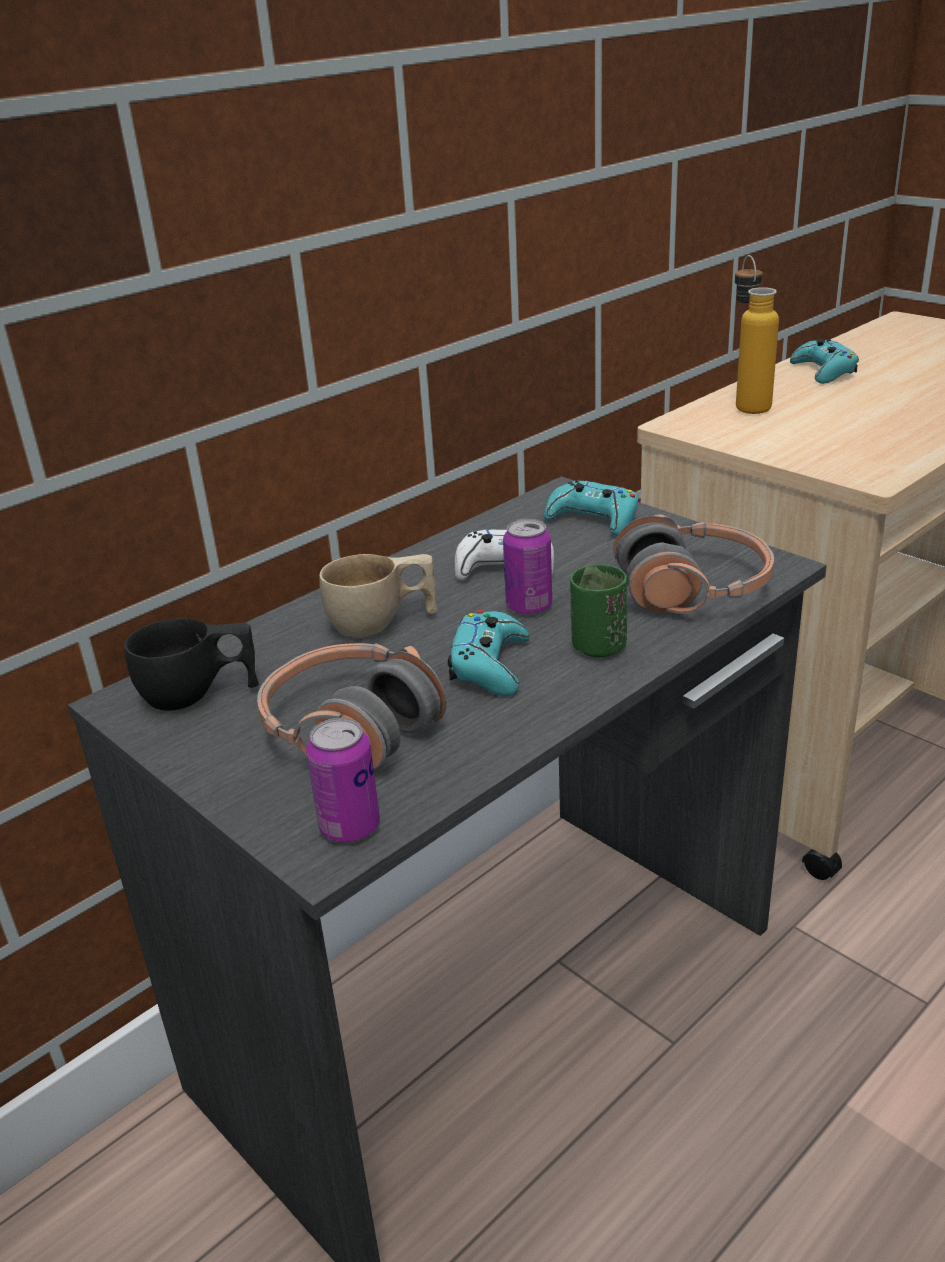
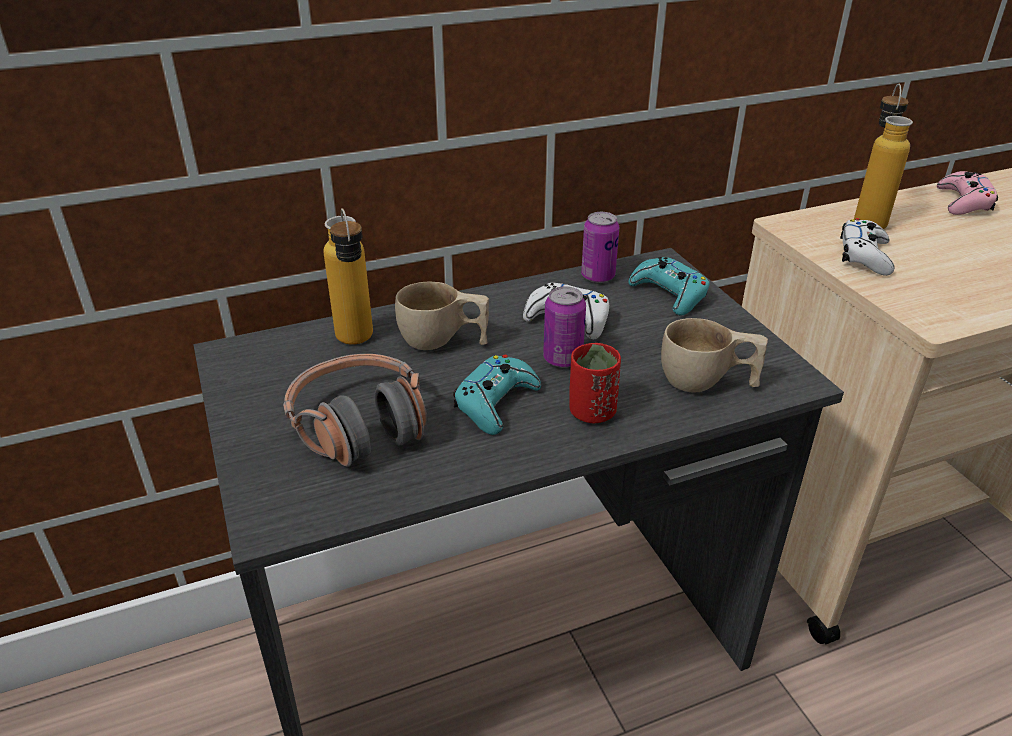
camera: 20 degrees right, 5 degrees up
(199, 694) = (278, 363): black cup -> none
(282, 651) = (357, 344): none -> bottle
(350, 826) = (301, 508): can -> can (598, 276)
(598, 646) = (592, 412): green cup -> red cup
(693, 589) = (707, 382): headphones -> beige cup
(769, 437) = (864, 256): none -> white game controller
(823, 371) = (963, 202): turquoise game controller -> pink game controller

